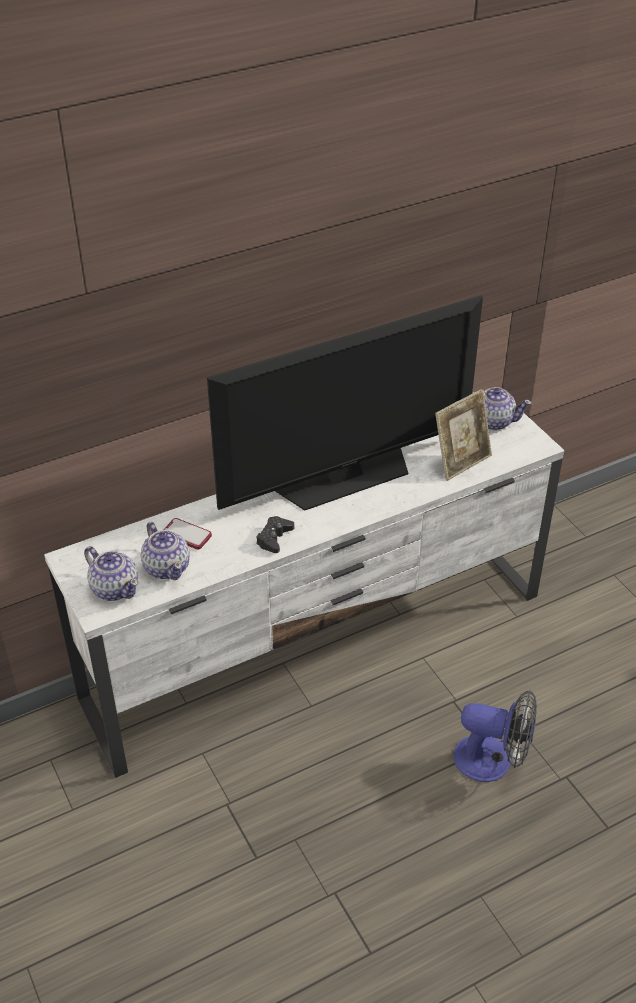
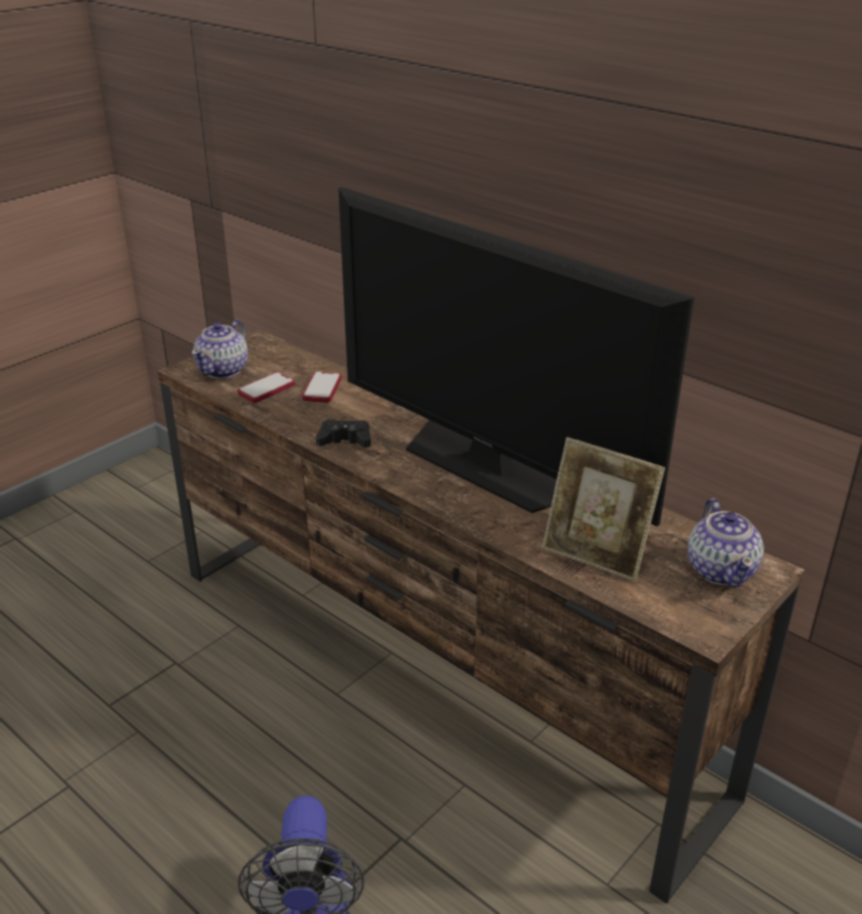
camera: 70 degrees right, 10 degrees down
(167, 567) = (266, 389): teapot -> phone
(319, 646) = (433, 676): white tv stand -> brown tv stand

